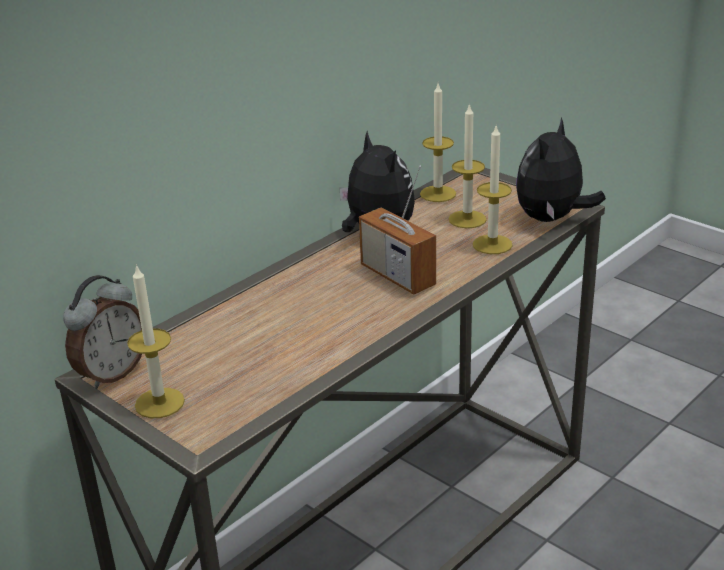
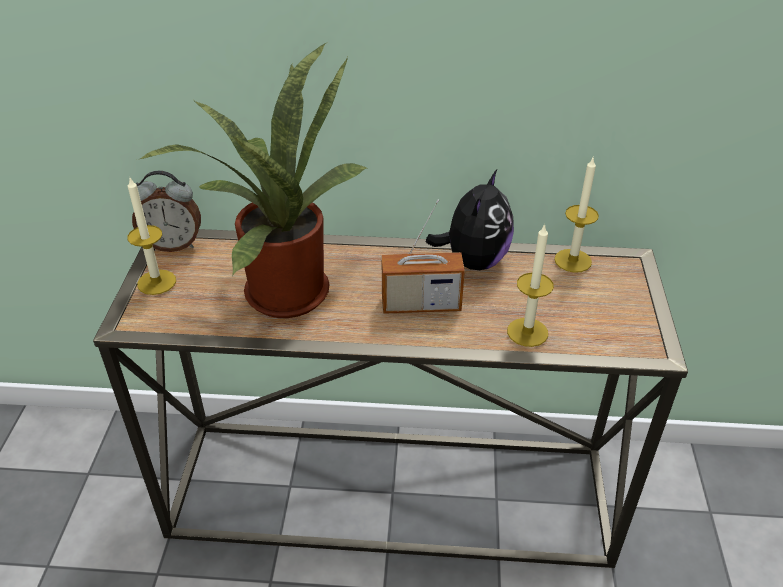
camera: 50 degrees right, 10 degrees up
(278, 335) = (282, 289): none -> potted plant
(397, 276) = (421, 305): radio -> radio turned 105 degrees counterclockwise
(467, 219) = (554, 297): candle -> none
(552, 219) = (619, 347): plush toy -> none

